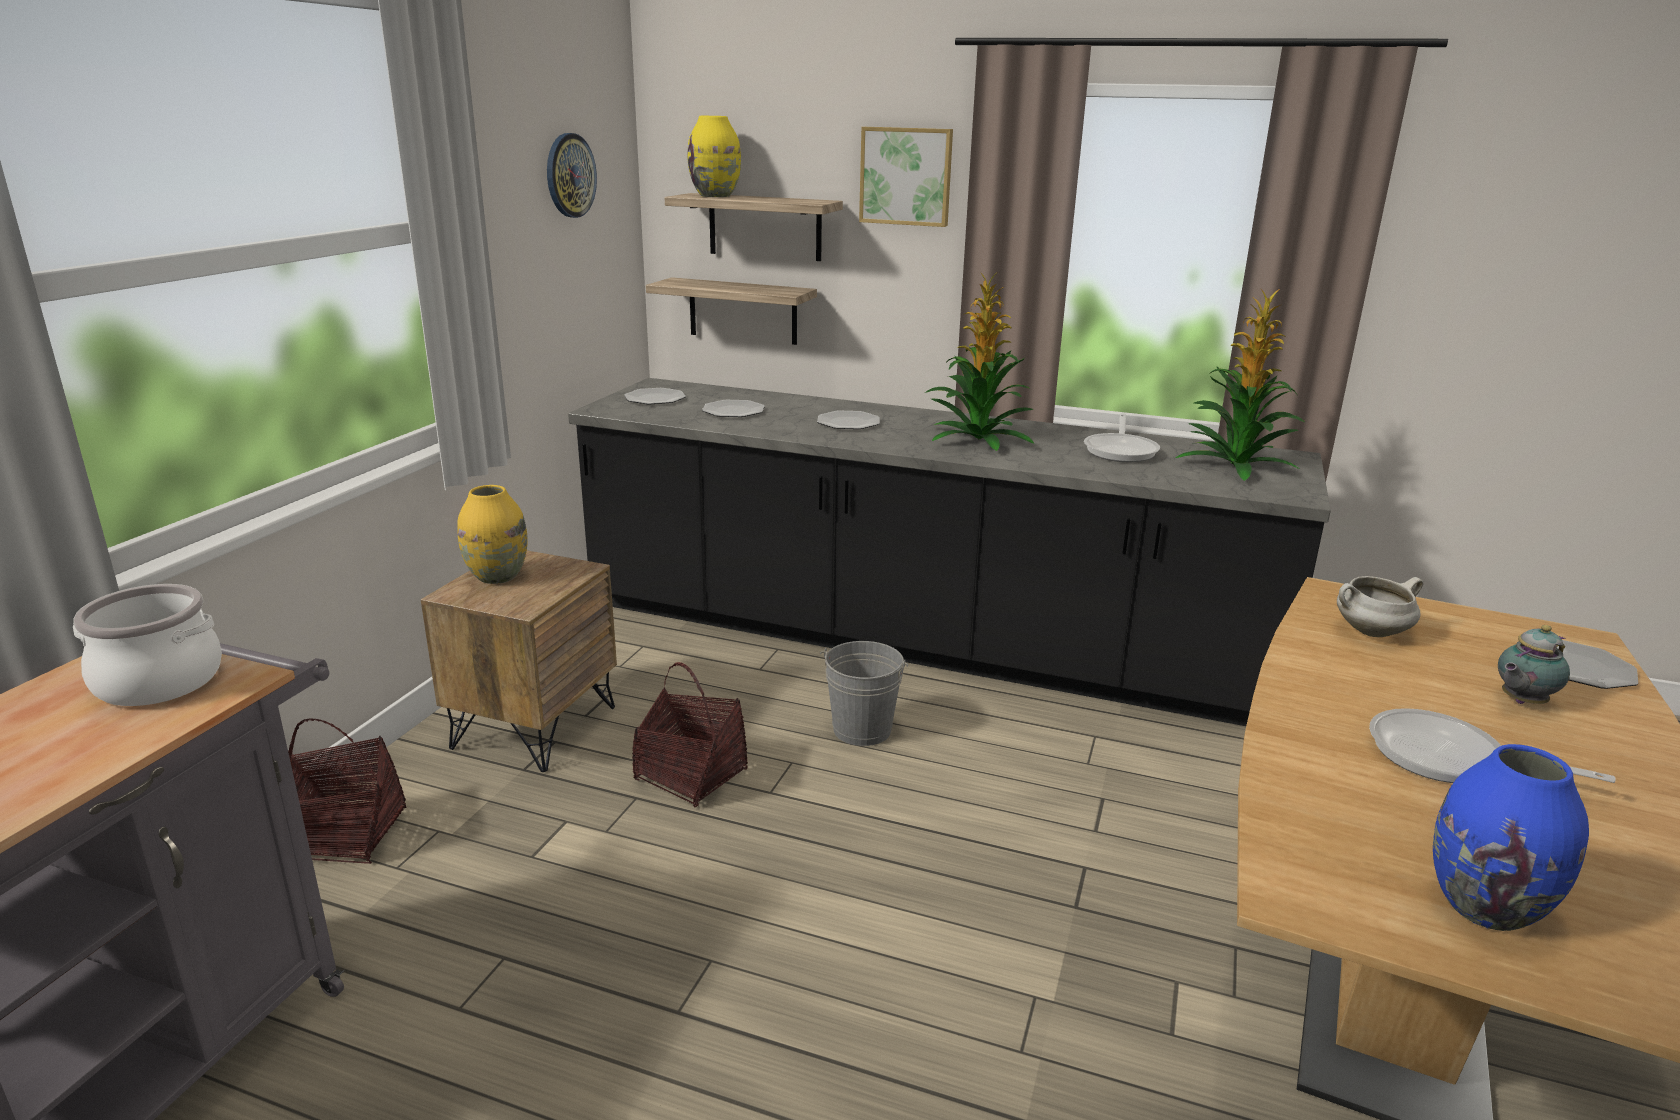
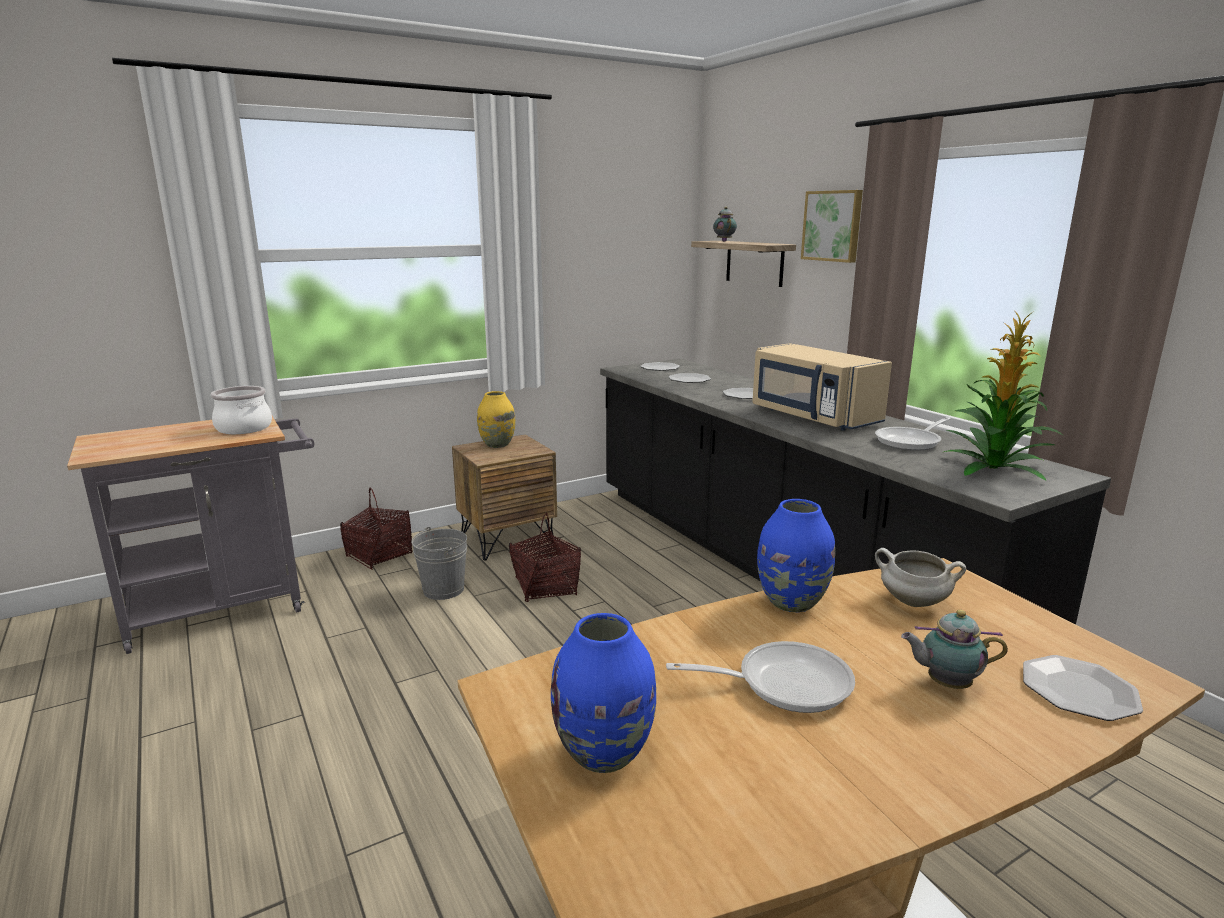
camera: 40 degrees right, 5 degrees down
(570, 175) = (629, 226): wall clock -> none
(716, 196) = (724, 241): yellow vase -> teapot
(743, 311) = (740, 320): shelf -> none
(861, 729) = (668, 600): grey bucket -> grey bucket (443, 589)
(977, 439) = (812, 417): potted plant -> beige microwave
(1304, 673) = (792, 602): none -> blue vase
(1448, 759) = (783, 683): frying pan -> frying pan turned 105 degrees clockwise

